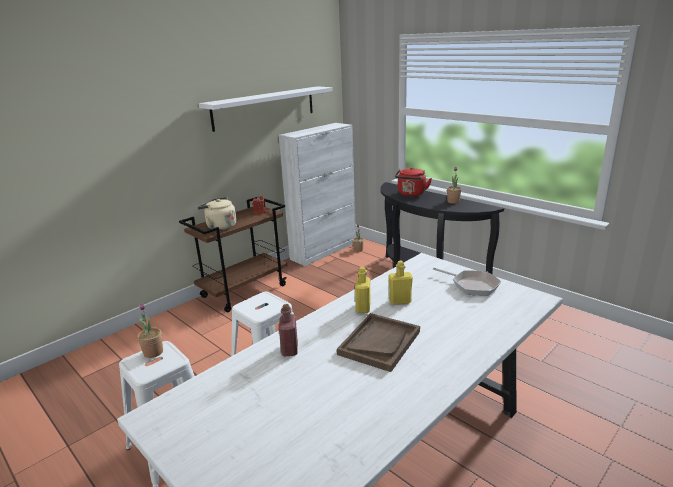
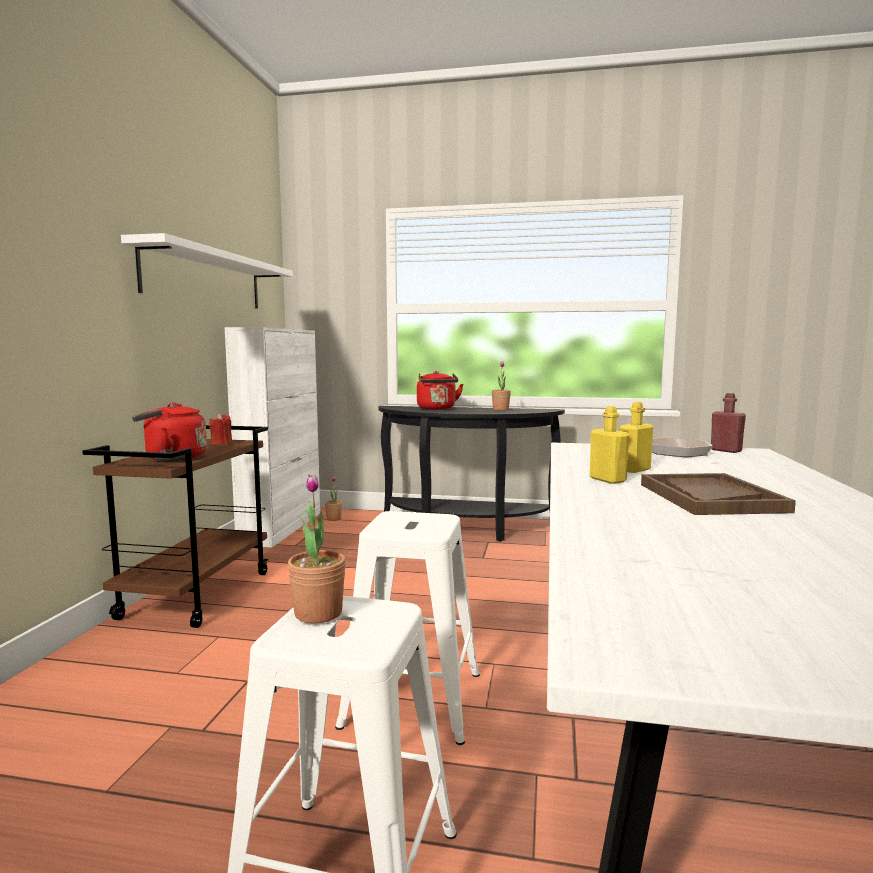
camera: 35 degrees left, 15 degrees down
(219, 226) = (172, 458): beige kettle -> red kettle
(290, 349) = (621, 524): red bottle -> red bottle (726, 450)

